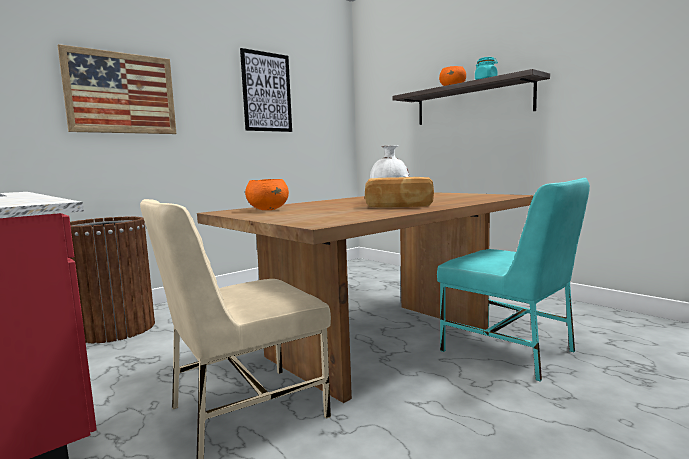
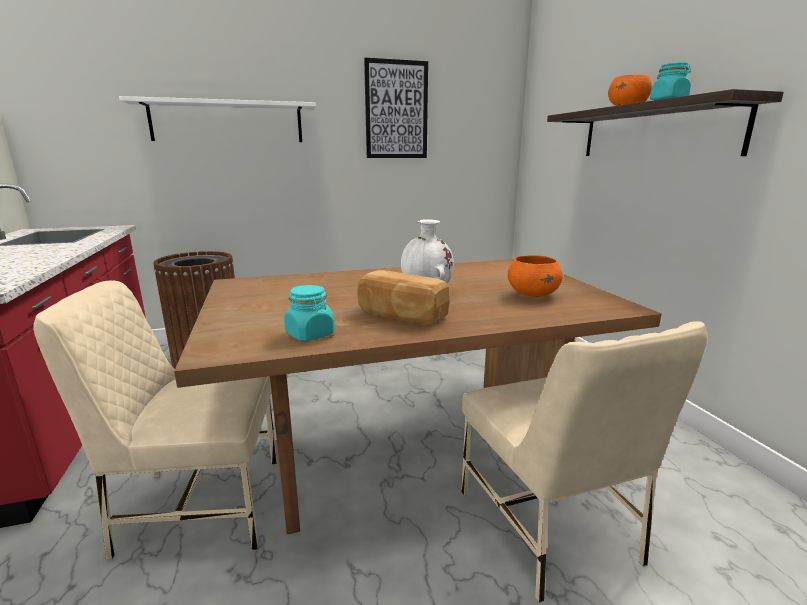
camera: 25 degrees right, 10 degrees up
(121, 93) = (227, 122): picture -> white shelf
(268, 209) = (276, 287): orange bowl -> orange bowl (532, 295)
(362, 215) = (310, 334): none -> turquoise jar
(509, 351) = (549, 527): turquoise chair -> beige chair

